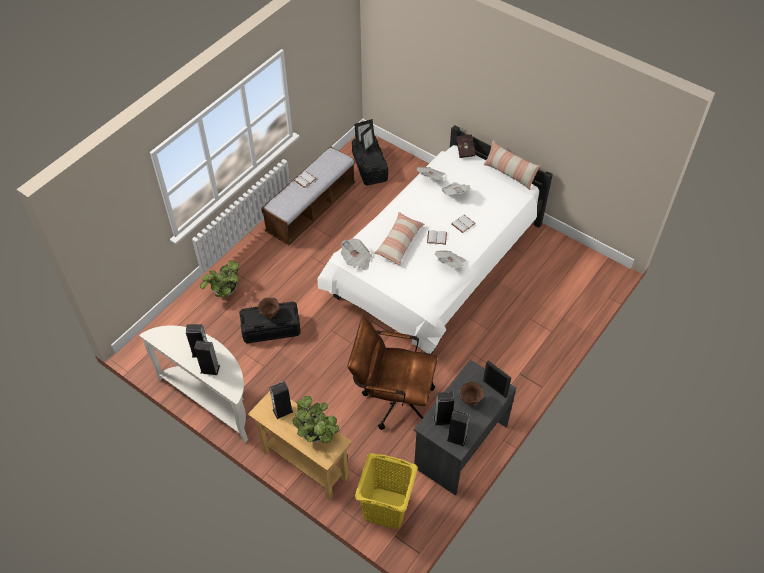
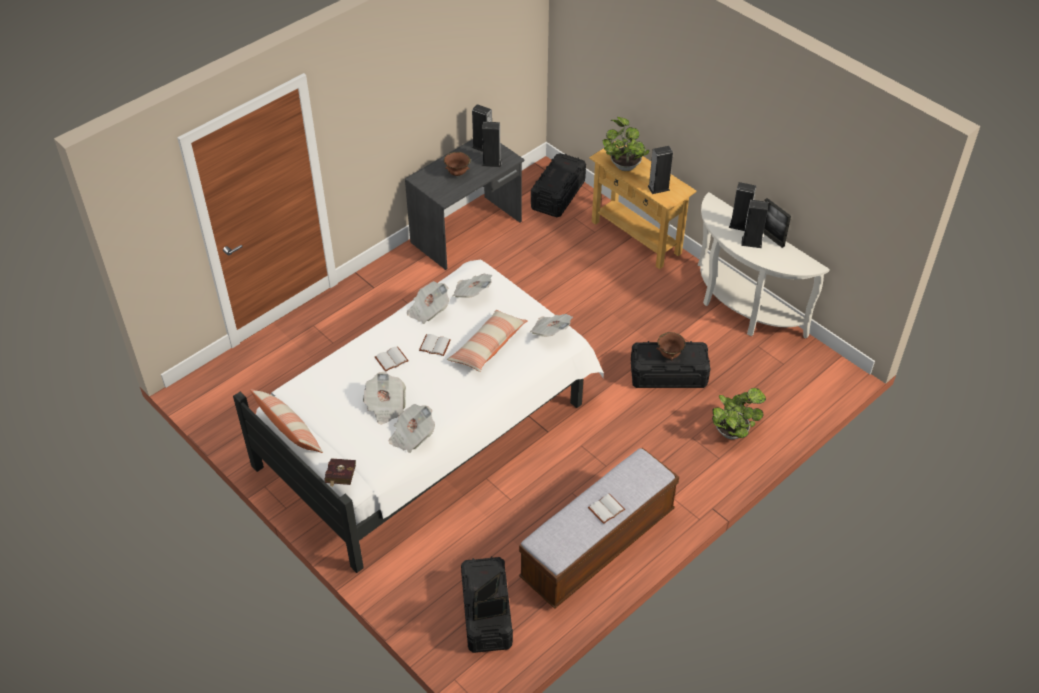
camera: 170 degrees left, 5 degrees down
(385, 508) = (558, 195): yellow laundry basket -> black storage box
(392, 399) = (529, 282): brown office chair -> none
(422, 283) = (472, 293): none -> newspaper
(495, 388) = (427, 180): picture frame -> picture frame (771, 238)

